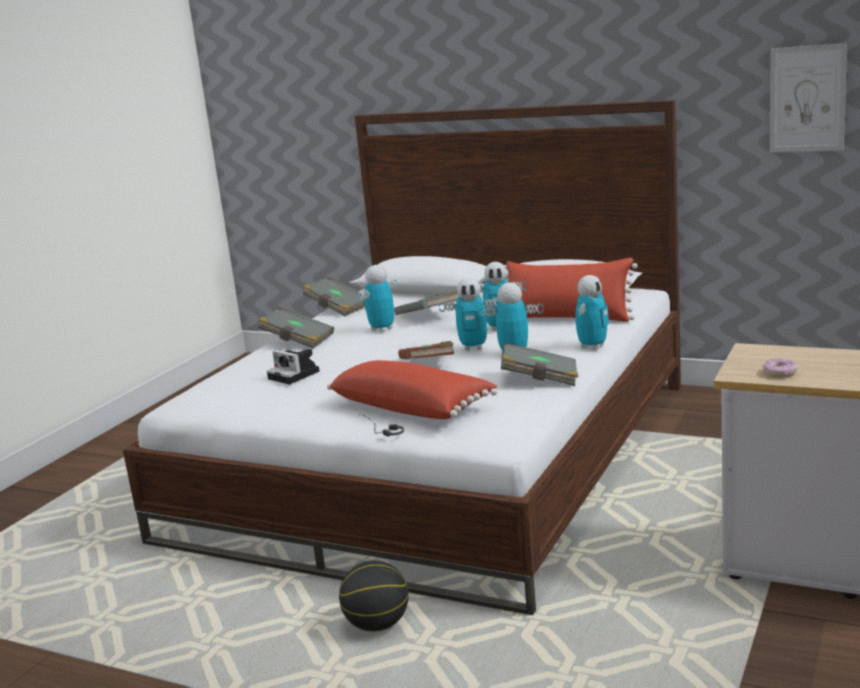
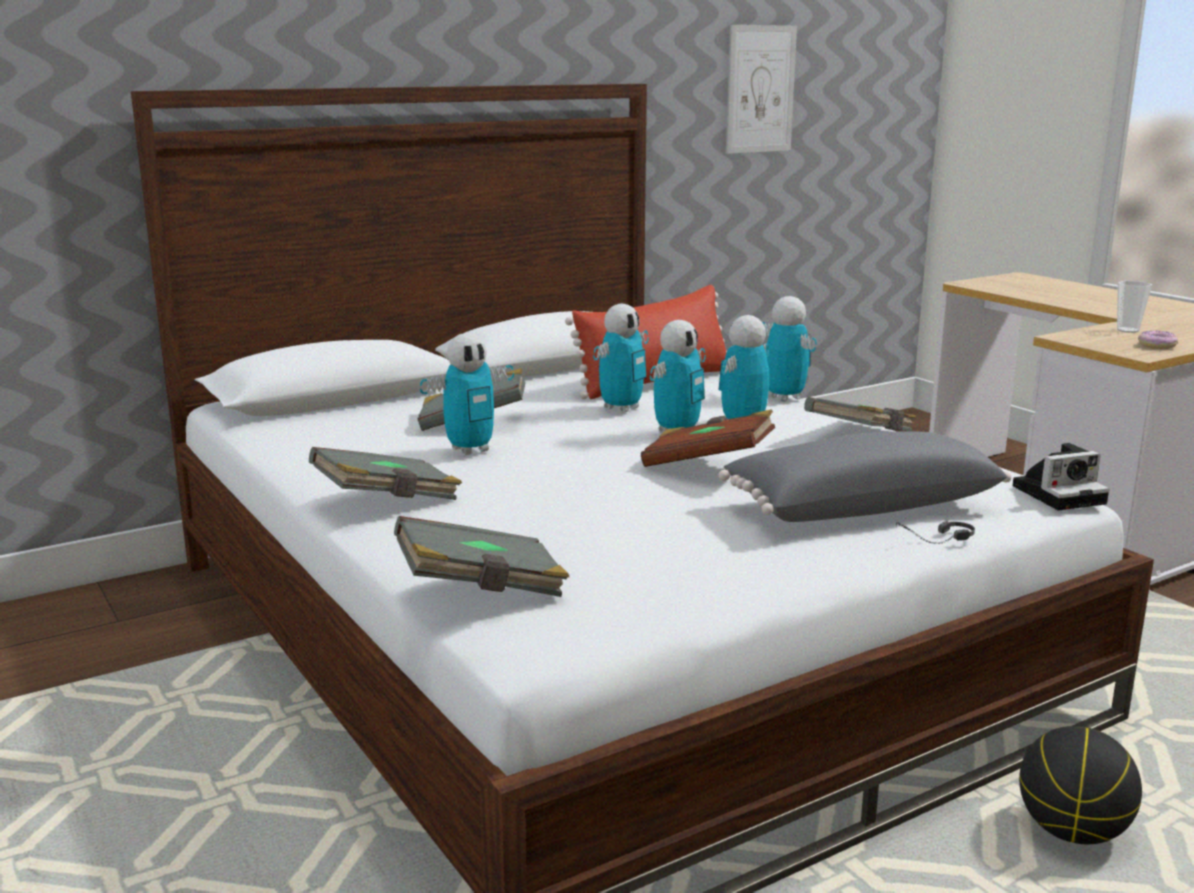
camera: 60 degrees left, 0 degrees up
(295, 375) = (588, 531): camera -> camera (1060, 494)
(337, 308) = (280, 449): grey book -> grey book (481, 588)
(382, 329) = (470, 450): toy robot -> toy robot turned 105 degrees counterclockwise
(413, 407) = (859, 506): red pillow -> grey pillow
(821, 357) = (1128, 330): none -> cup

